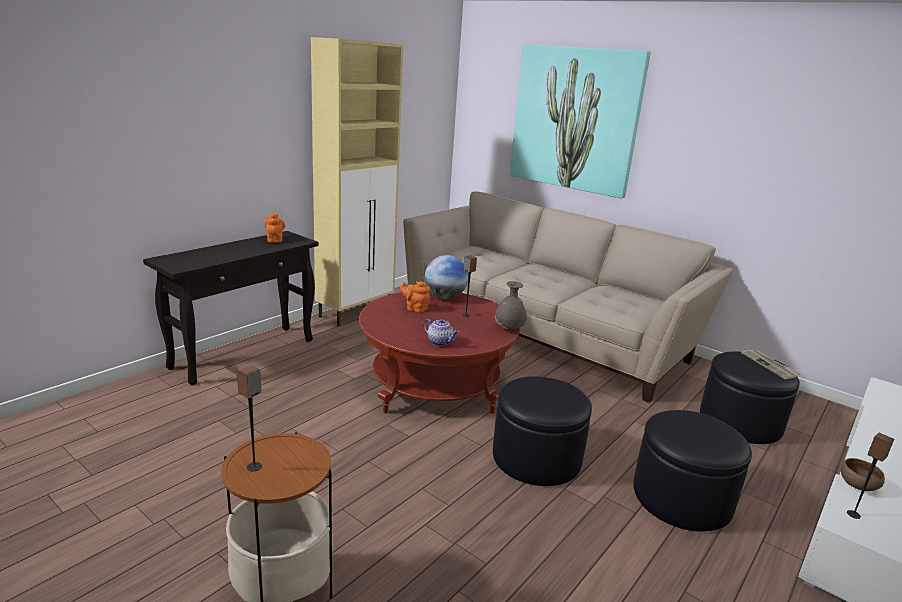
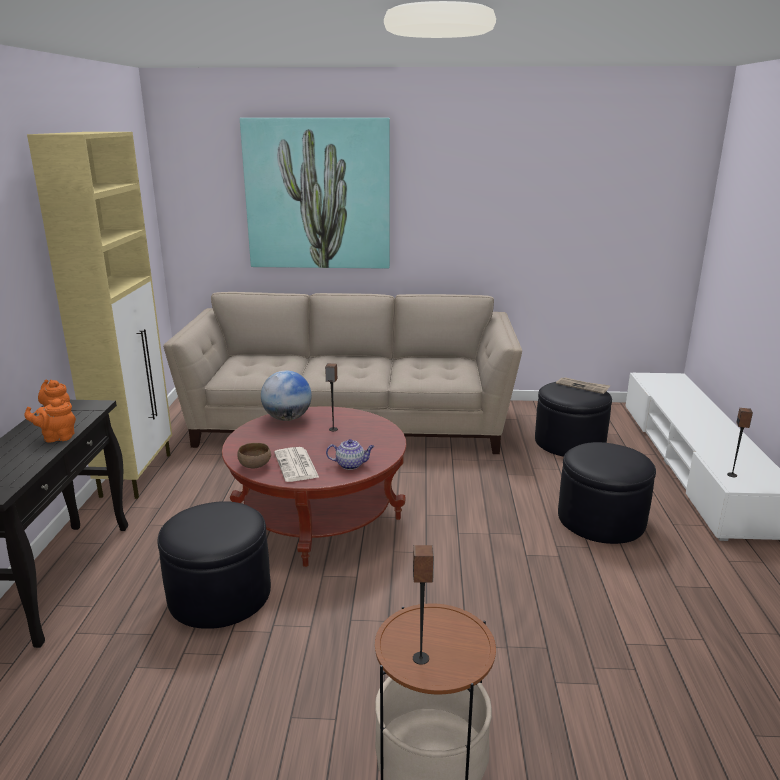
camera: 35 degrees left, 0 degrees up
(403, 328) = (296, 465): none -> newspaper
(415, 308) = (278, 441): orange teapot -> orange teapot (57, 437)
(509, 329) = (388, 428): grey vase -> none
(536, 457) = (478, 540): black ottoman -> black ottoman (219, 594)
(858, 485) = (712, 454): brown bowl -> brown bowl (255, 465)

